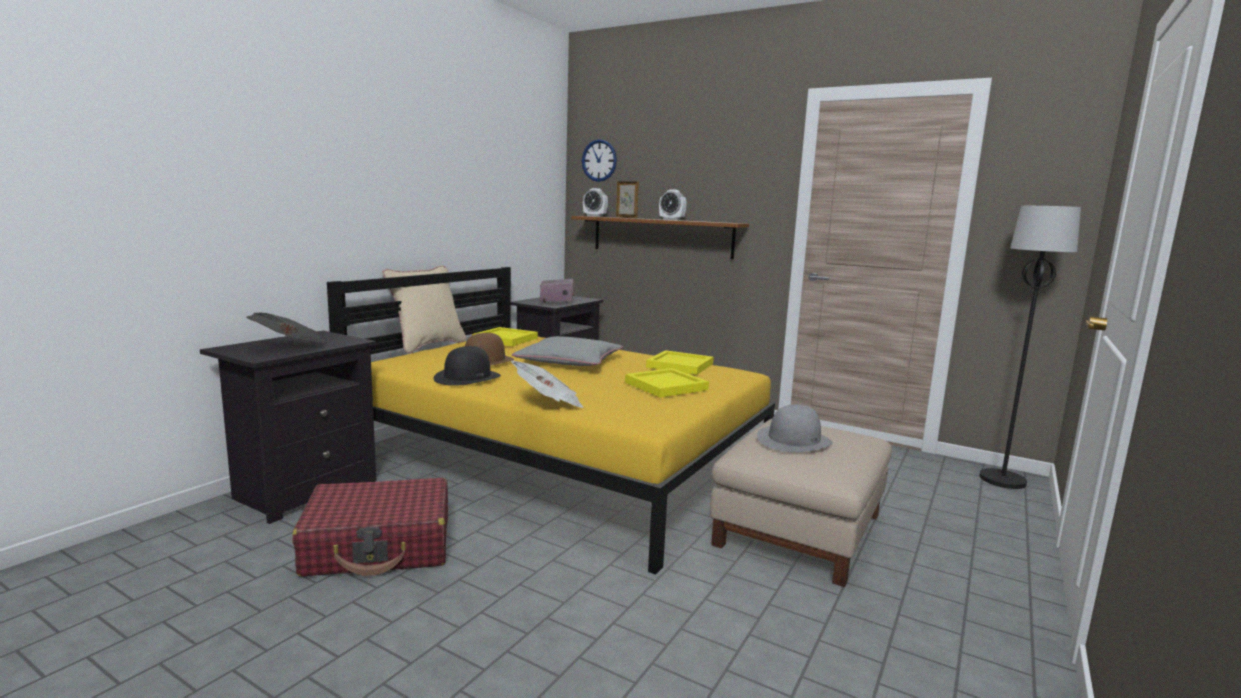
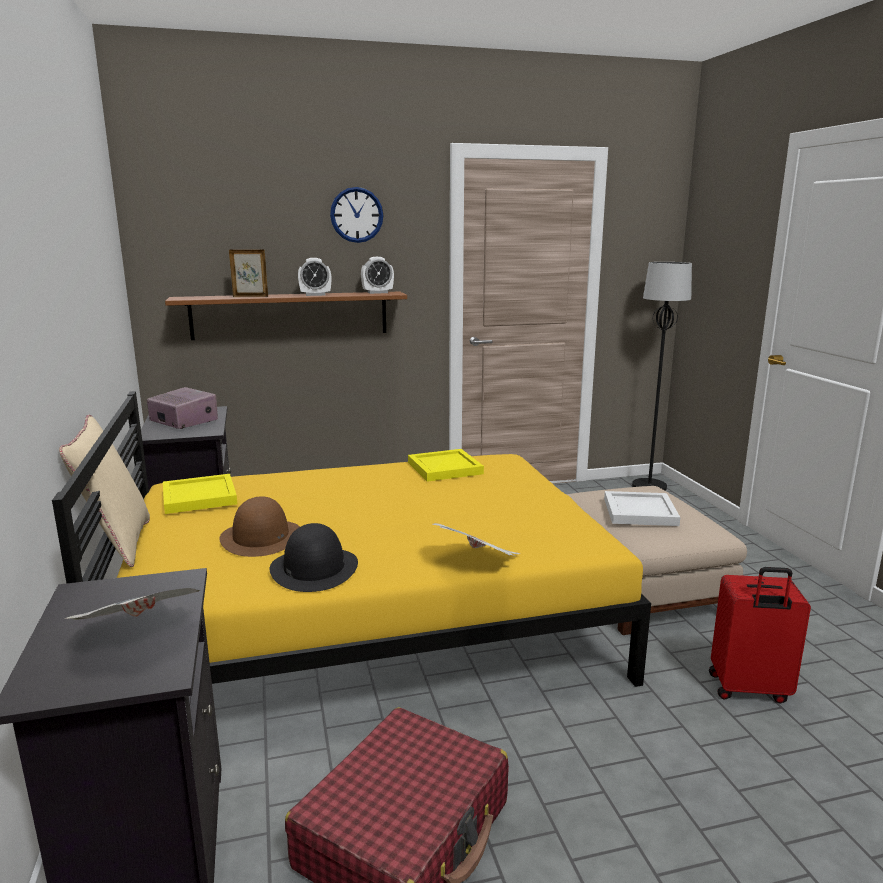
camera: 45 degrees left, 5 degrees up
(569, 361) = (347, 501): grey pillow -> none
(595, 216) = (192, 297): alarm clock -> alarm clock (377, 293)
(599, 160) = (179, 219): wall clock -> wall clock (356, 215)
(667, 386) = (501, 497): yellow tray -> none
(736, 626) = (748, 689): none -> red suitcase
(794, 440) = (638, 511): grey hat -> white tray

